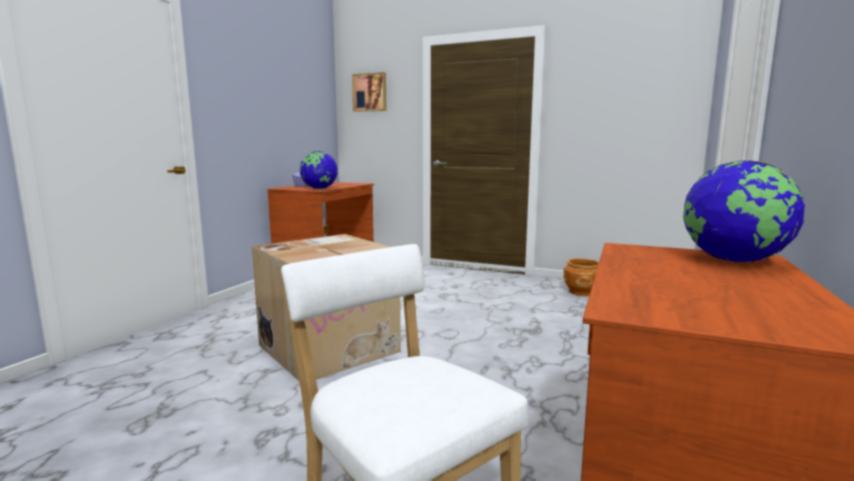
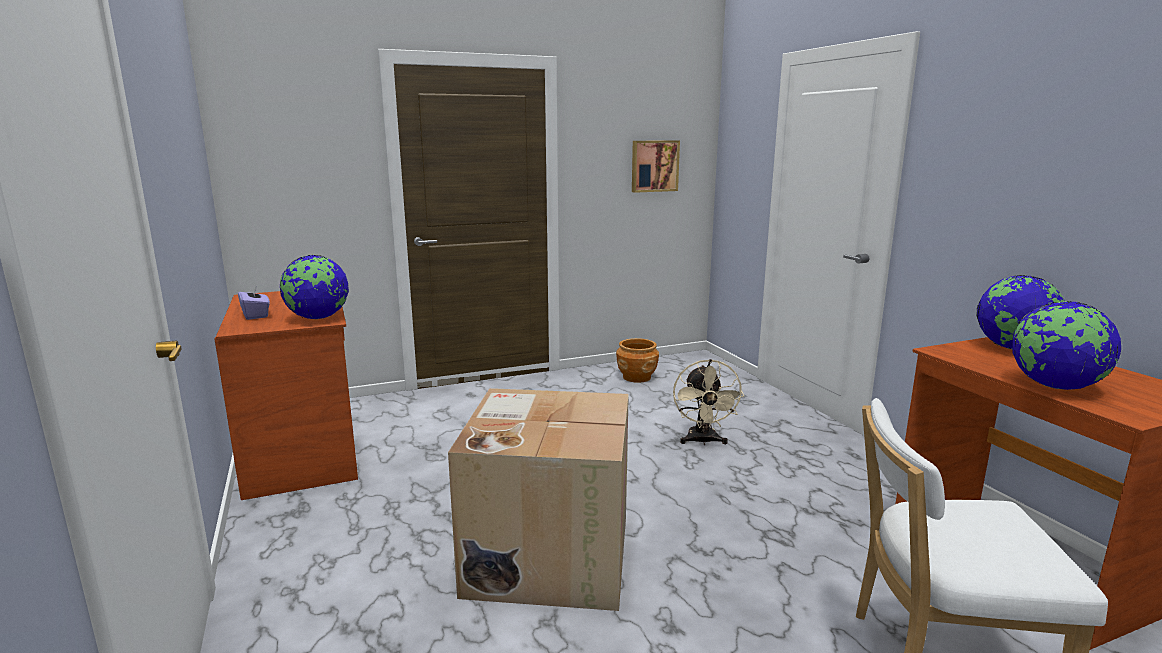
camera: 45 degrees left, 5 degrees up
(370, 92) = (283, 131): picture -> picture (654, 166)
(546, 337) = (703, 441): none -> beige fan
(637, 280) = (1055, 386): none -> globe

